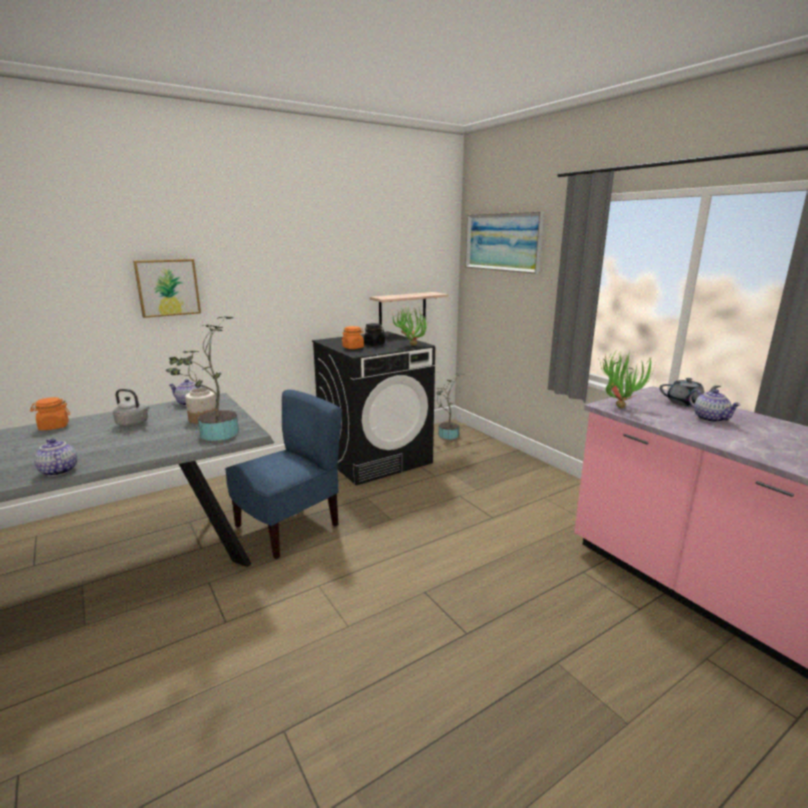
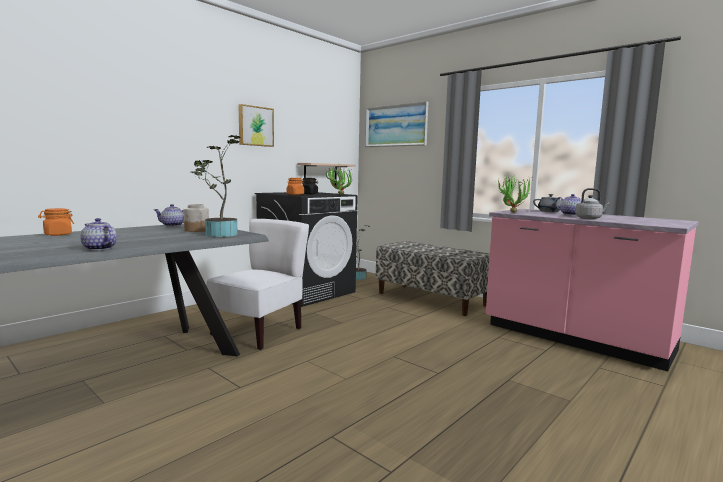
camera: 15 degrees left, 10 degrees down
(134, 424) = (136, 232): grey kettle -> grey kettle (589, 218)
(167, 287) = (144, 135): picture -> picture (255, 126)
(288, 527) = (258, 332): blue chair -> white chair
(524, 484) = (431, 299): none -> bench

